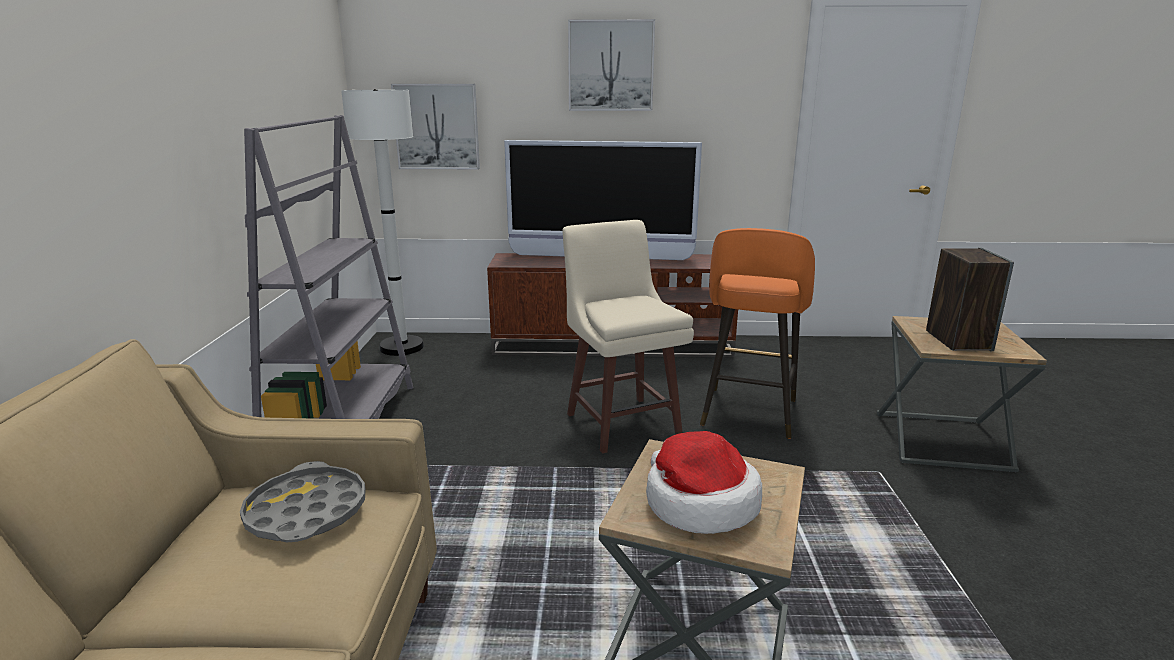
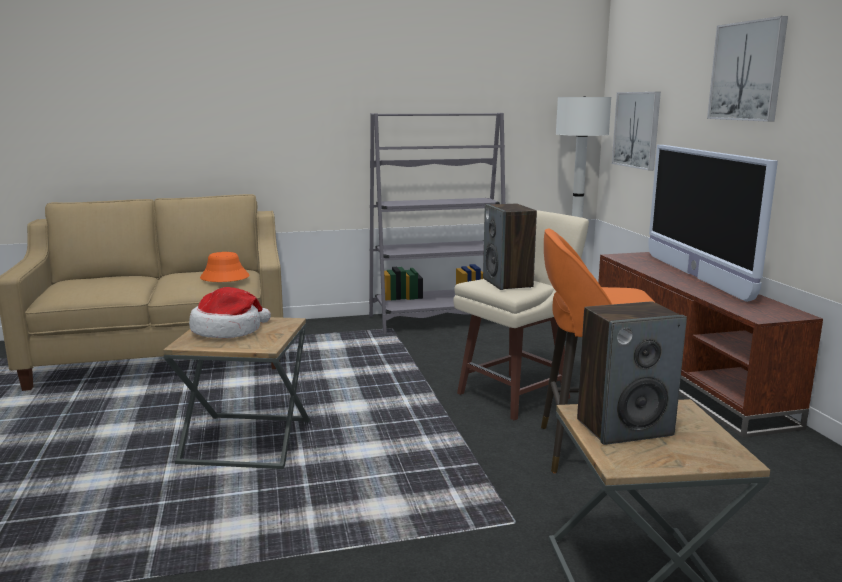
camera: 75 degrees right, 5 degrees down
(306, 512) = (224, 277): grey tray -> orange hat
(632, 306) = (508, 283): none -> speaker

